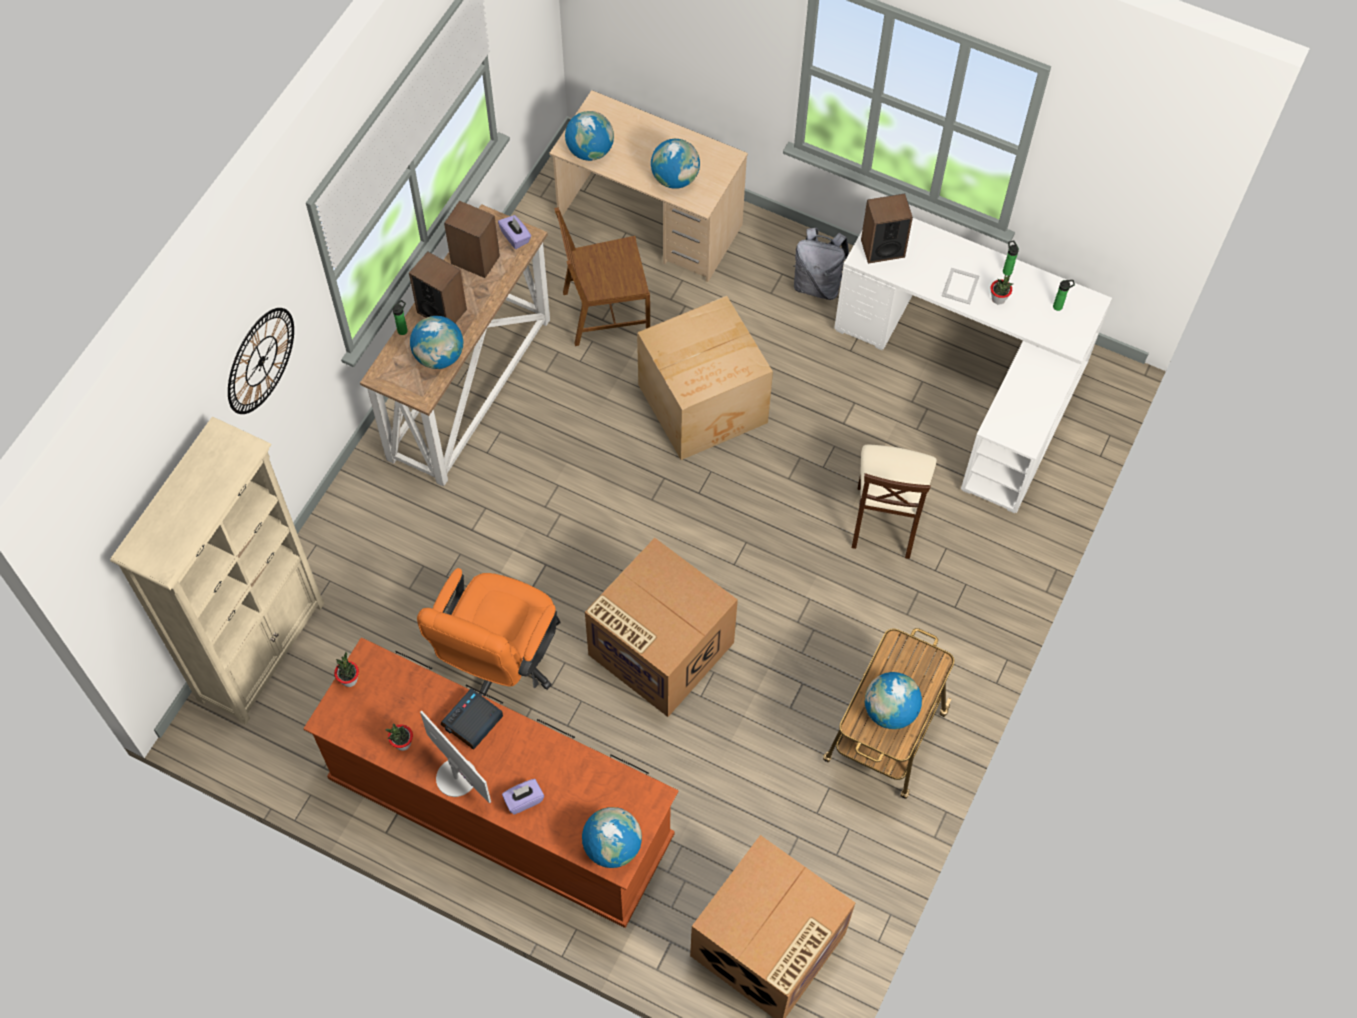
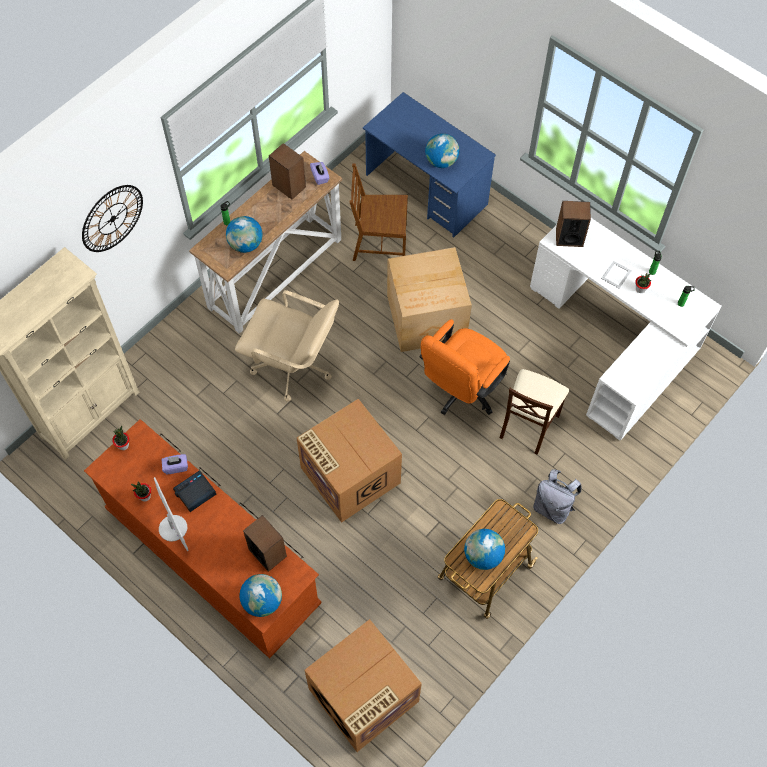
camera: 15 degrees right, 0 degrees up
(442, 310) = (257, 215): speaker -> speaker (267, 552)
(500, 663) = (241, 459): orange office chair -> orange office chair (461, 391)
(523, 800) = (212, 555): purple tissue box -> purple tissue box (176, 467)
(534, 515) = (293, 366): none -> beige office chair
(590, 151) = (390, 131): globe -> none
(650, 222) = (426, 190): beige desk -> blue desk
(818, 284) = (527, 255): grey backpack -> grey backpack (552, 507)

